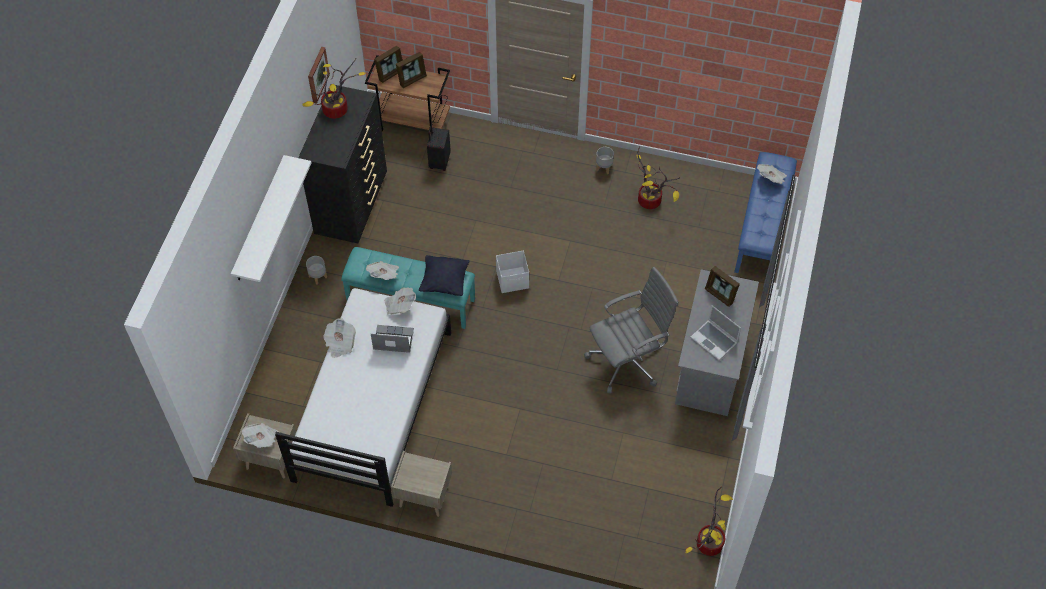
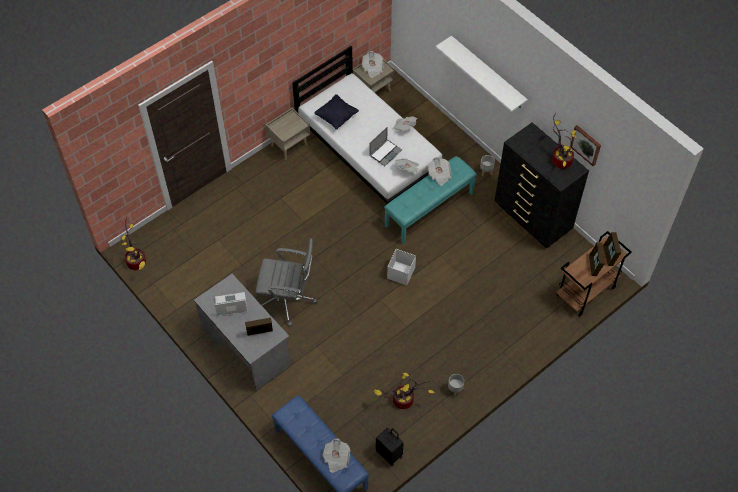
camera: 125 degrees right, 0 degrees up
(439, 162) = (536, 288): black suitcase -> black suitcase (389, 454)
(444, 282) = (408, 203): black pillow -> black pillow (336, 117)
(628, 360) = (288, 300): grey office chair -> grey office chair turned 90 degrees counterclockwise

